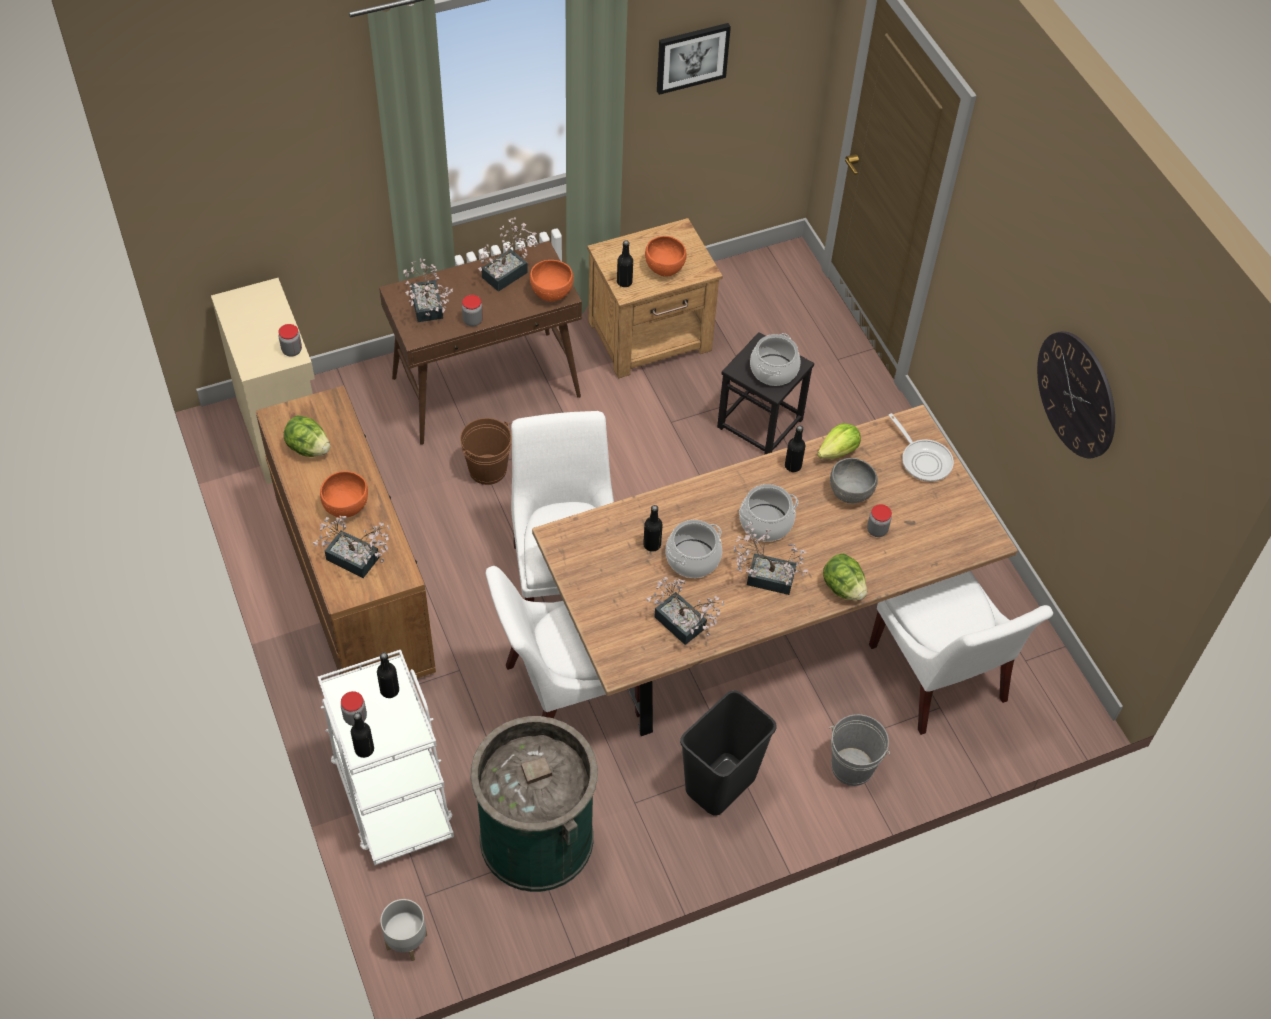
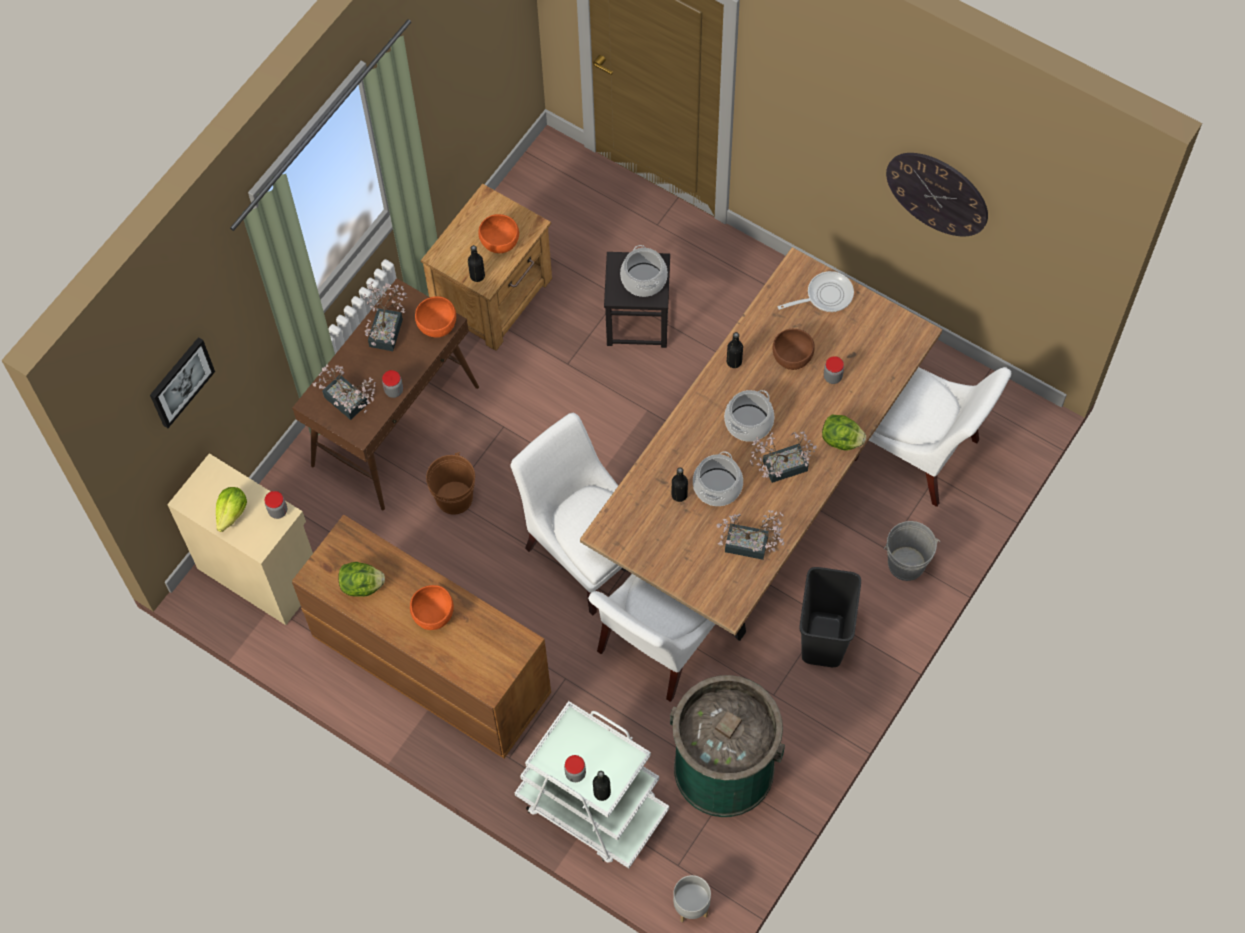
camera: 30 degrees left, 10 degrees up
(357, 561) = (479, 653): potted plant -> none
(389, 690) = (583, 736): black bottle -> none
(692, 57) = (446, 63): picture -> picture (180, 381)
(838, 451) = (758, 328): lettuce -> lettuce (232, 513)
(849, 493) = (791, 358): grey bowl -> brown bowl
(923, 460) = (825, 296): frying pan -> frying pan turned 45 degrees counterclockwise

